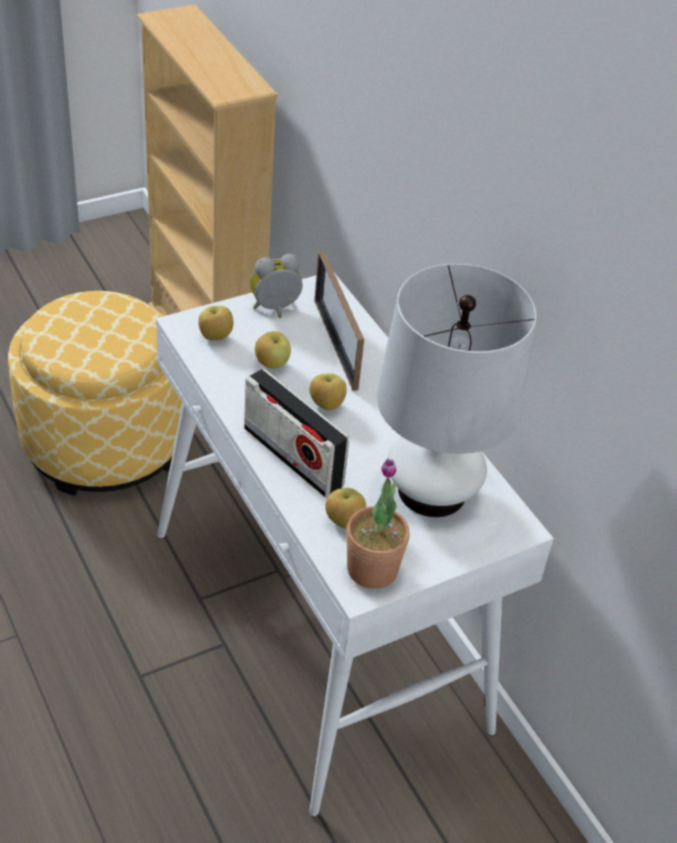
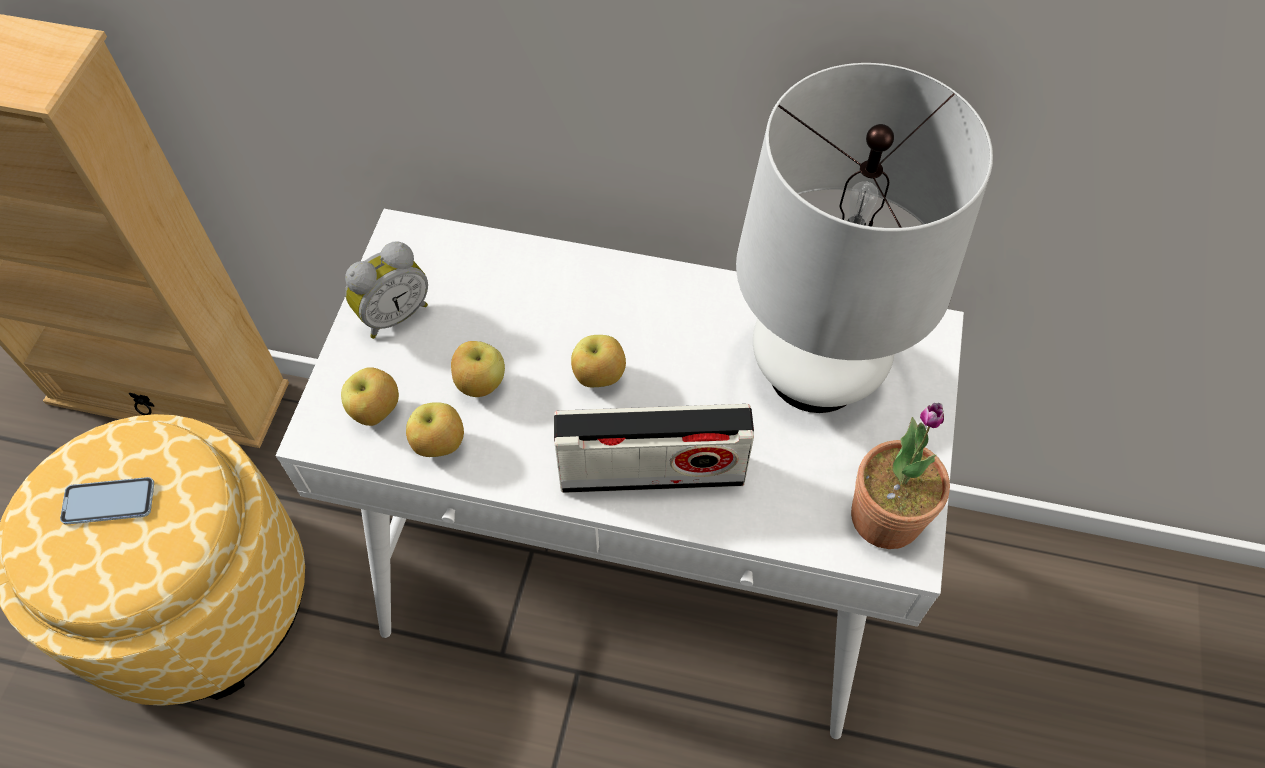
camera: 45 degrees left, 15 degrees up
(99, 325) = (109, 502): none -> phone
(276, 310) = (393, 314): alarm clock -> alarm clock turned 150 degrees counterclockwise
(335, 344) = (508, 295): picture frame -> none
(343, 522) = (794, 494): apple -> apple (439, 445)

